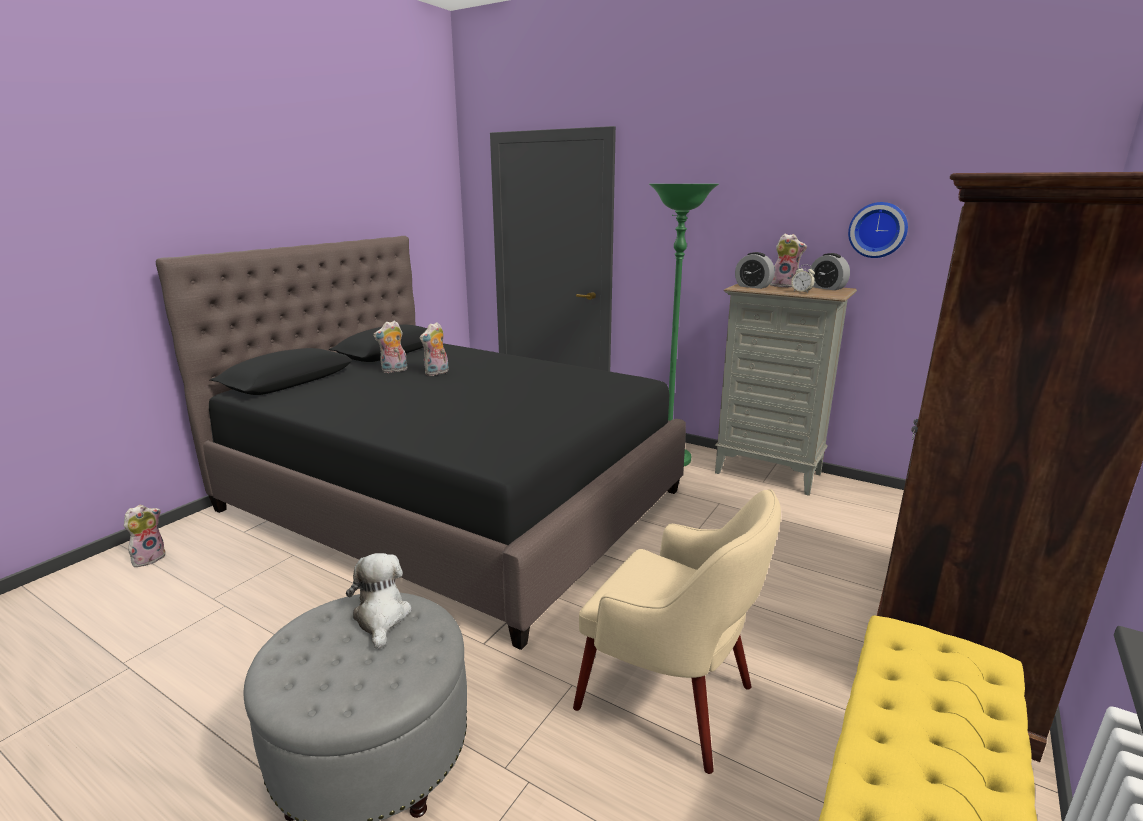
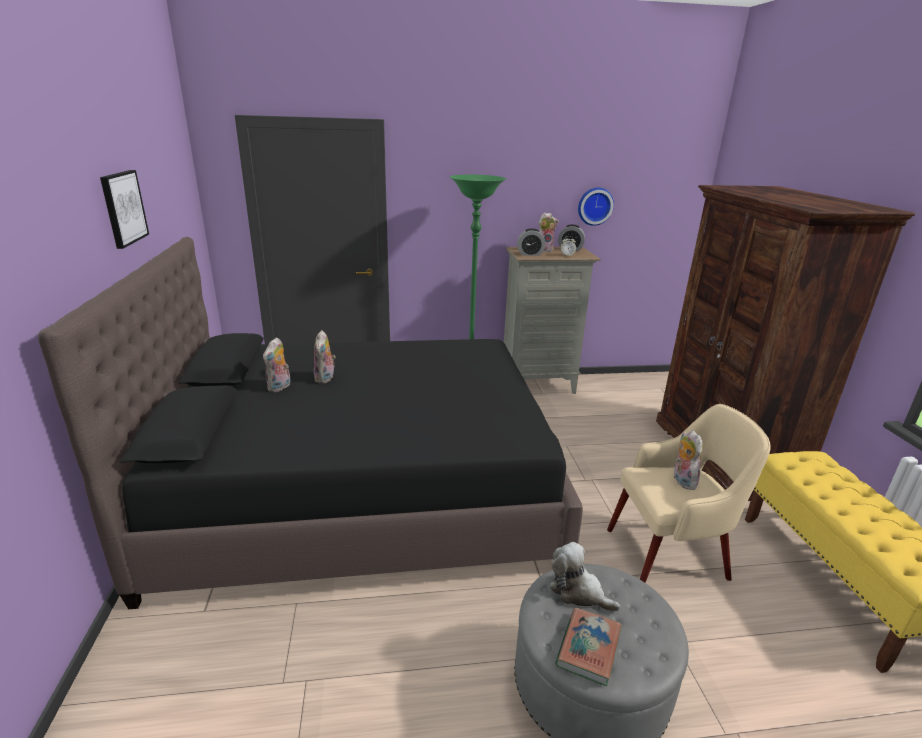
camera: 40 degrees left, 5 degrees up
(149, 558) = (134, 694): plush toy -> plush toy (682, 480)
(302, 659) = (588, 648): none -> book
(322, 197) = (123, 208): none -> picture

